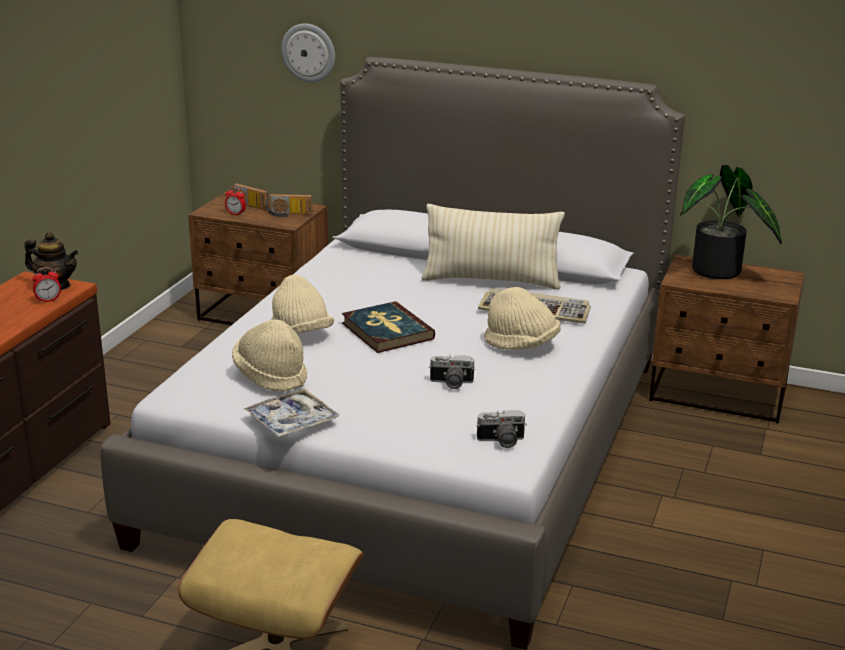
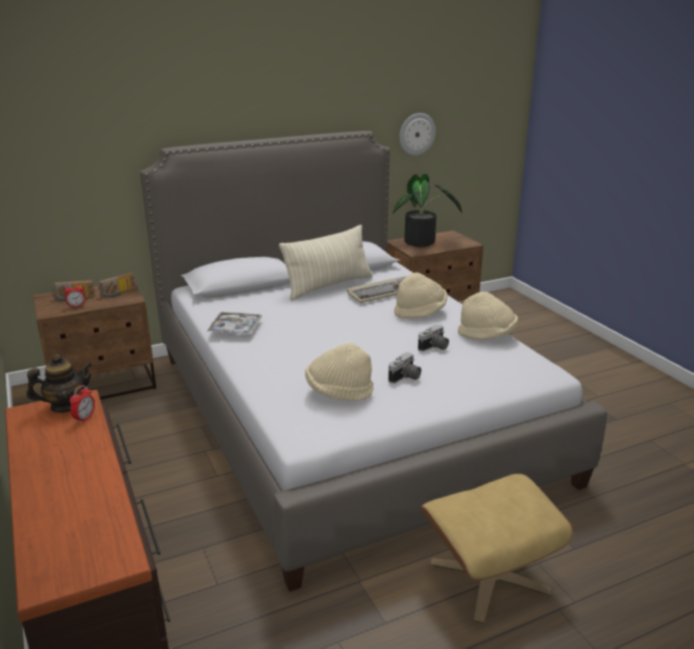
camera: 45 degrees left, 0 degrees up
(292, 421) = (408, 412): tray -> tray (235, 329)
(300, 334) = (294, 360): beige hat -> beige hat (487, 335)
(309, 52) = (98, 156): wall clock -> wall clock (416, 134)
(387, 331) = (339, 335): book -> none
(501, 442) = (523, 364): camera -> camera (405, 378)

